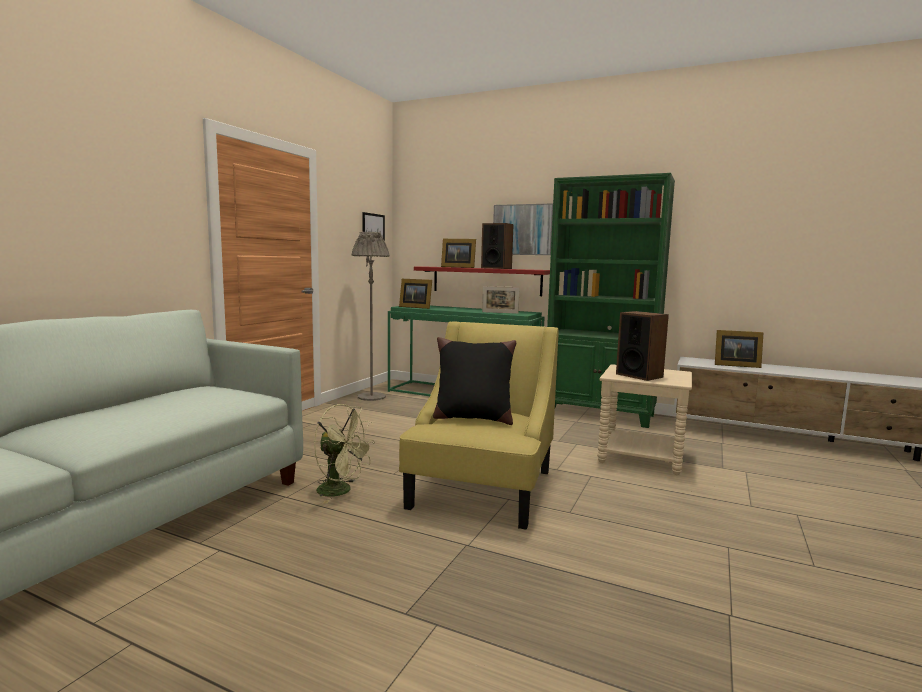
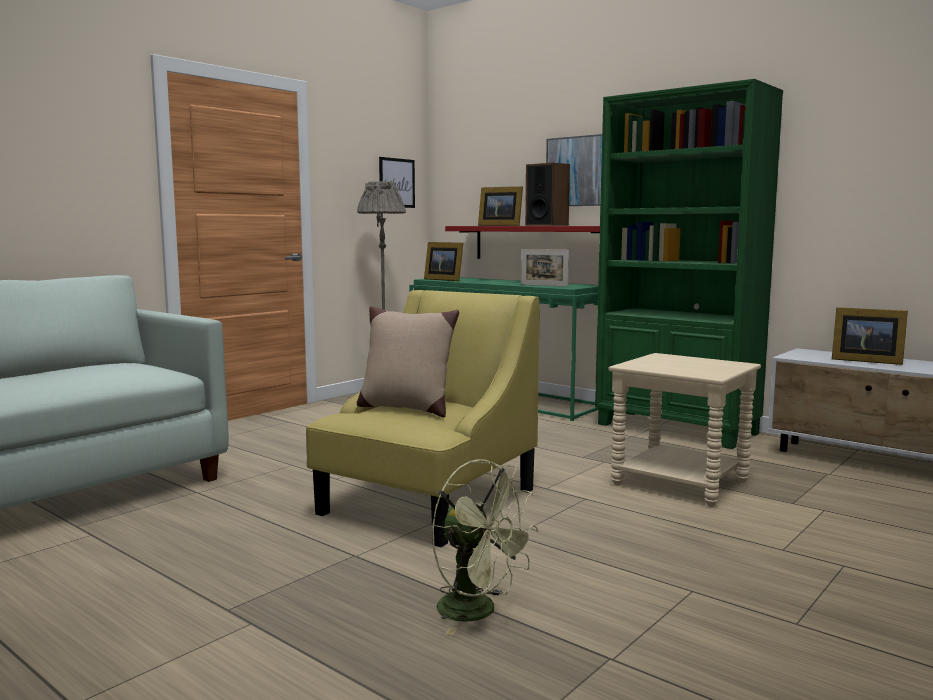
camera: 15 degrees right, 0 degrees up
(341, 491) = (261, 491): green fan -> green fan (478, 612)
(472, 418) = (405, 408): black pillow -> beige pillow
(639, 375) = (669, 366): speaker -> none

